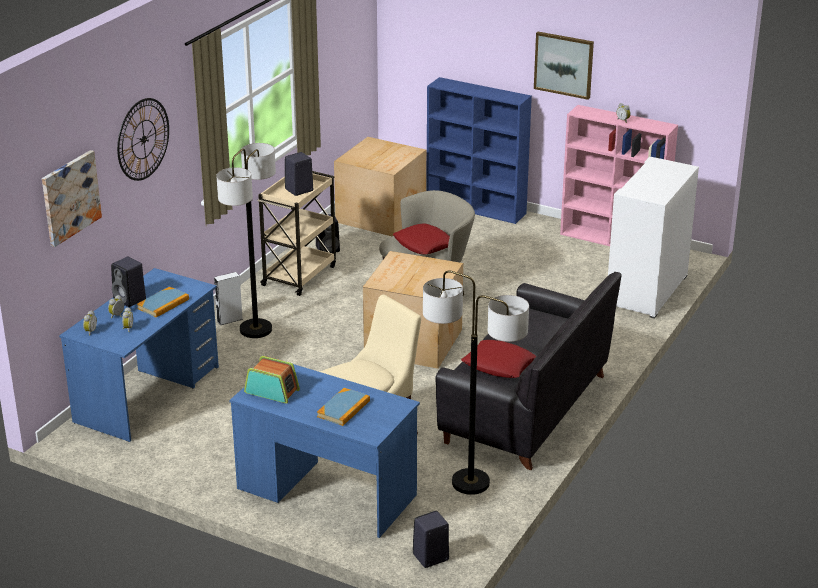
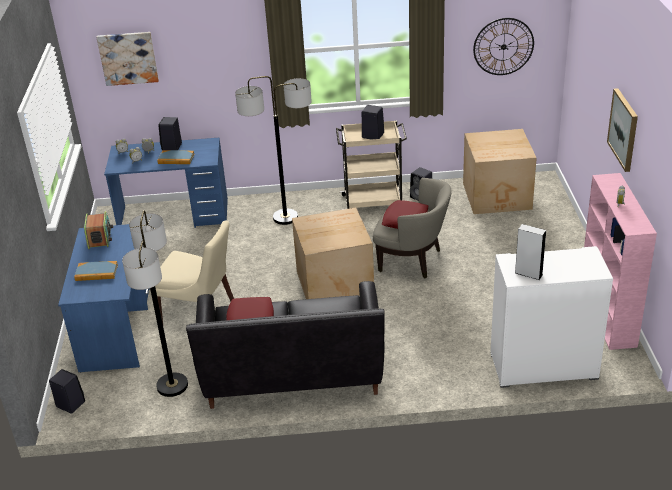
camera: 60 degrees right, 5 degrees up
(143, 139) = (213, 41): wall clock -> wall clock (503, 46)
(229, 320) = (287, 203): grey speaker -> grey speaker (528, 273)
(477, 208) = (567, 229): blue bookcase -> none

